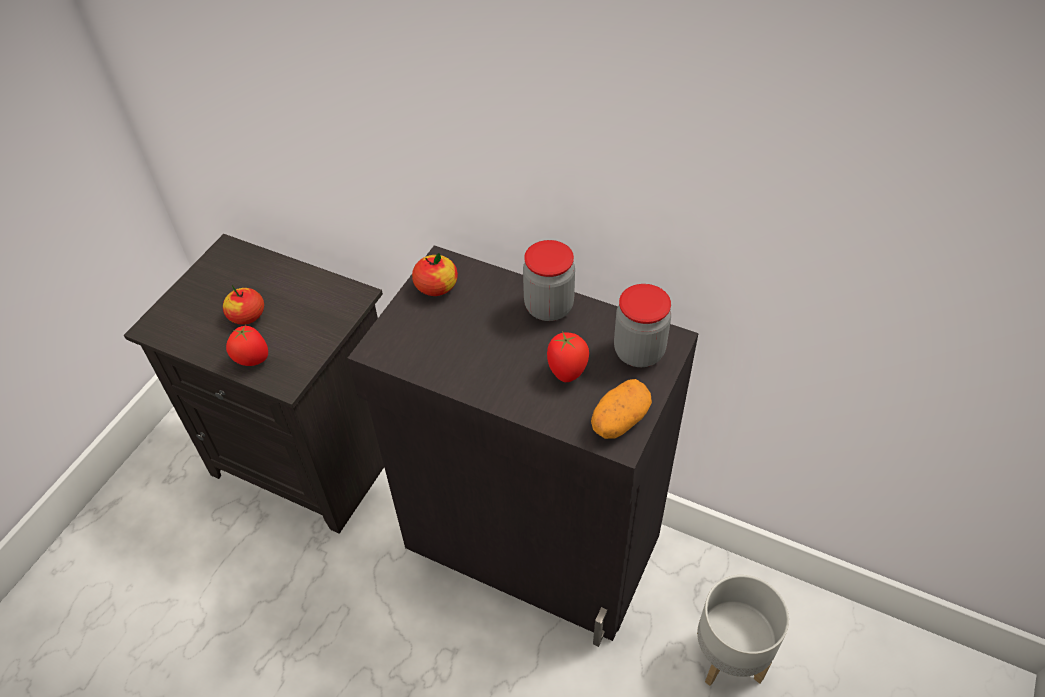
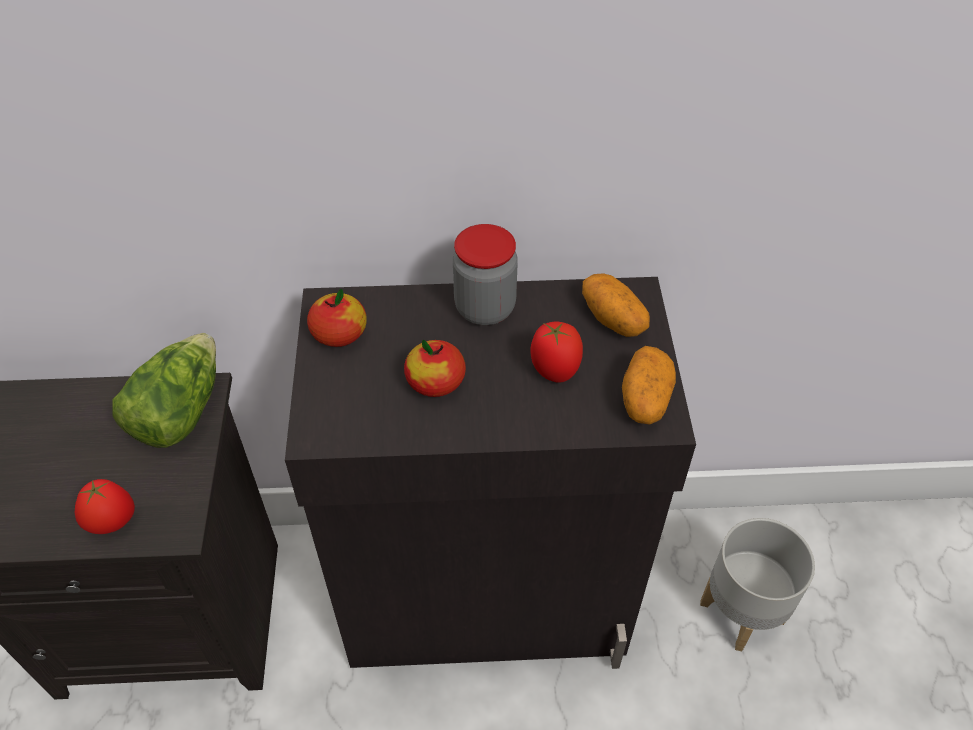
camera: 30 degrees left, 0 degrees up
(247, 316) = (70, 470): apple -> apple (435, 382)
(333, 303) = (179, 410): none -> lettuce
(639, 352) = (613, 319): jar -> potato

